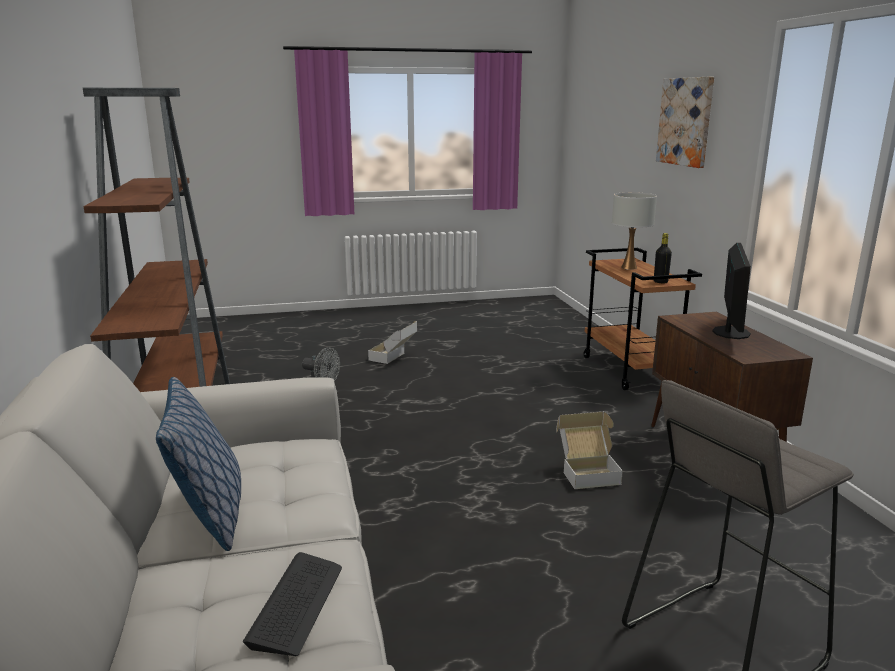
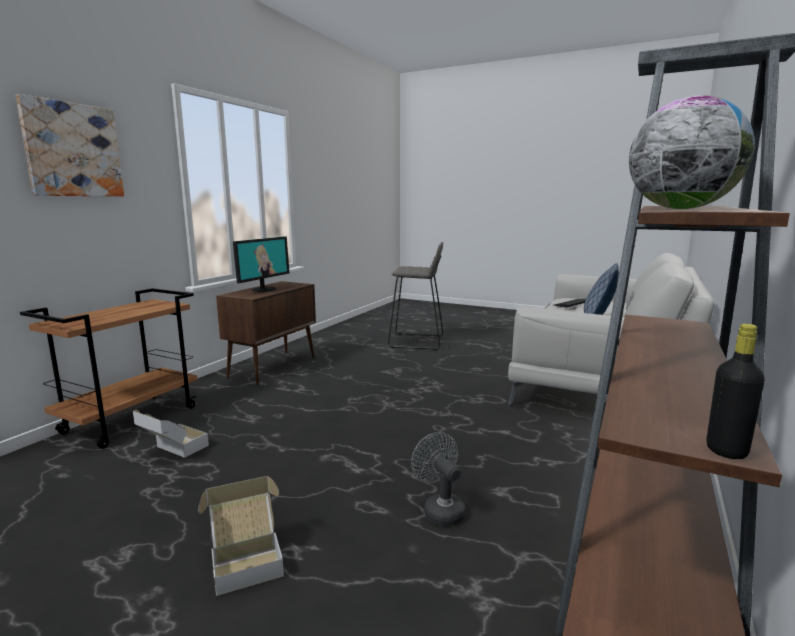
camera: 140 degrees left, 5 degrees down
(163, 182) = (681, 209): none -> globe
(587, 472) = (349, 380): cardboard box -> cardboard box (172, 451)
(628, 267) = (100, 316): white table lamp -> none
(660, 282) = (159, 303): black bottle -> black bottle (726, 451)
(730, 332) = (263, 289): monitor -> monitor turned 150 degrees clockwise

